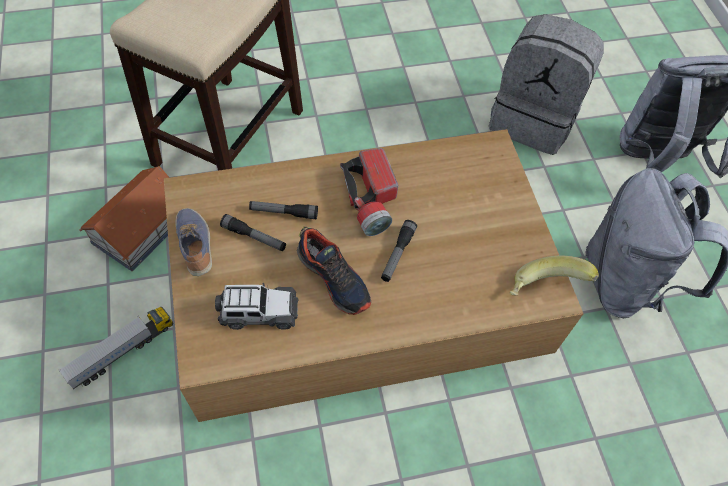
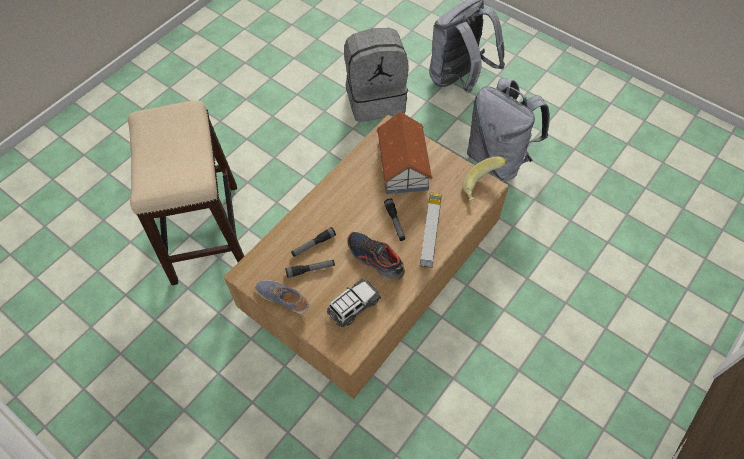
camera: 35 degrees left, 0 degrees up
(122, 352) = (267, 402): toy truck -> toy truck (430, 234)
(142, 227) = (205, 325): toy house -> toy house (403, 165)
(334, 278) = (375, 259): shoe -> shoe turned 150 degrees counterclockwise
(371, 200) = (354, 203): flashlight -> none

